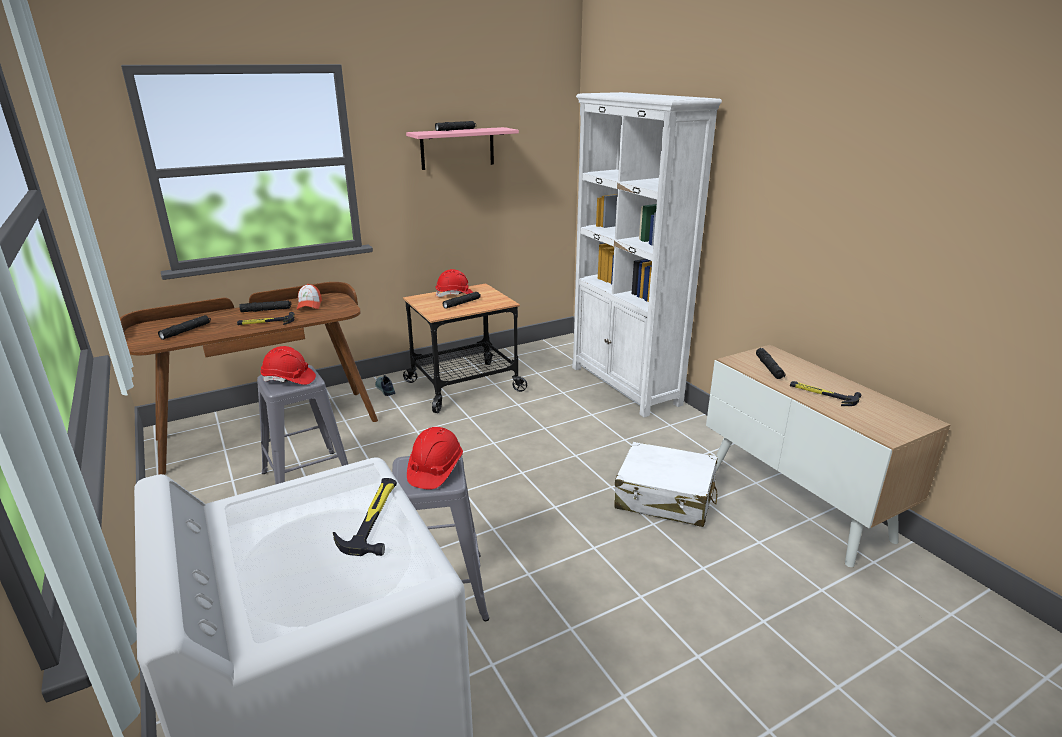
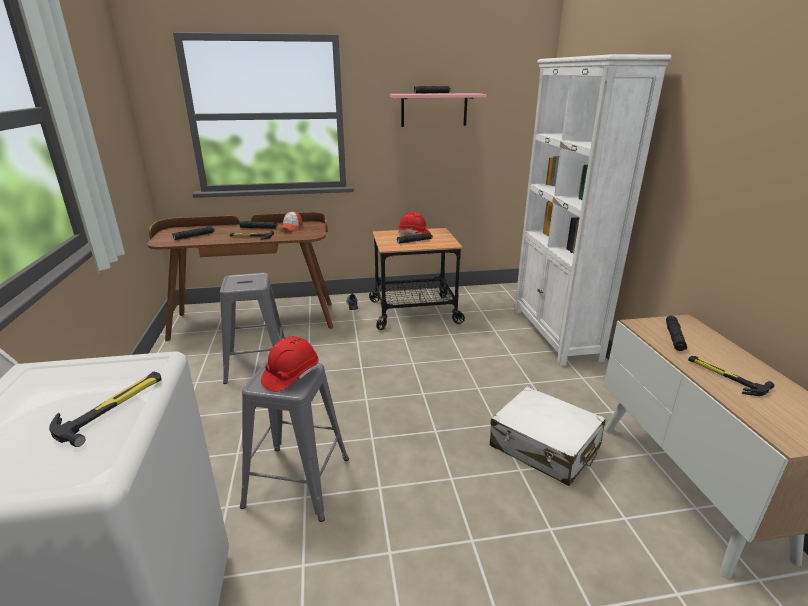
camera: 20 degrees right, 0 degrees up
(289, 379) = (243, 281): red hard hat -> none

